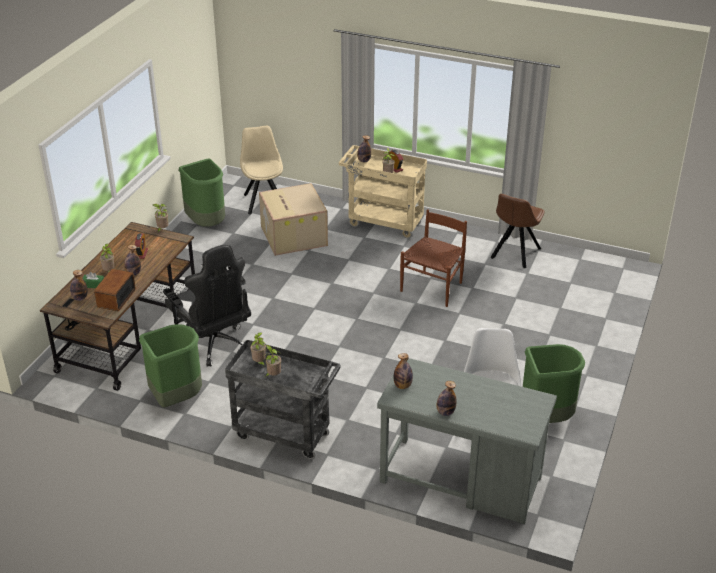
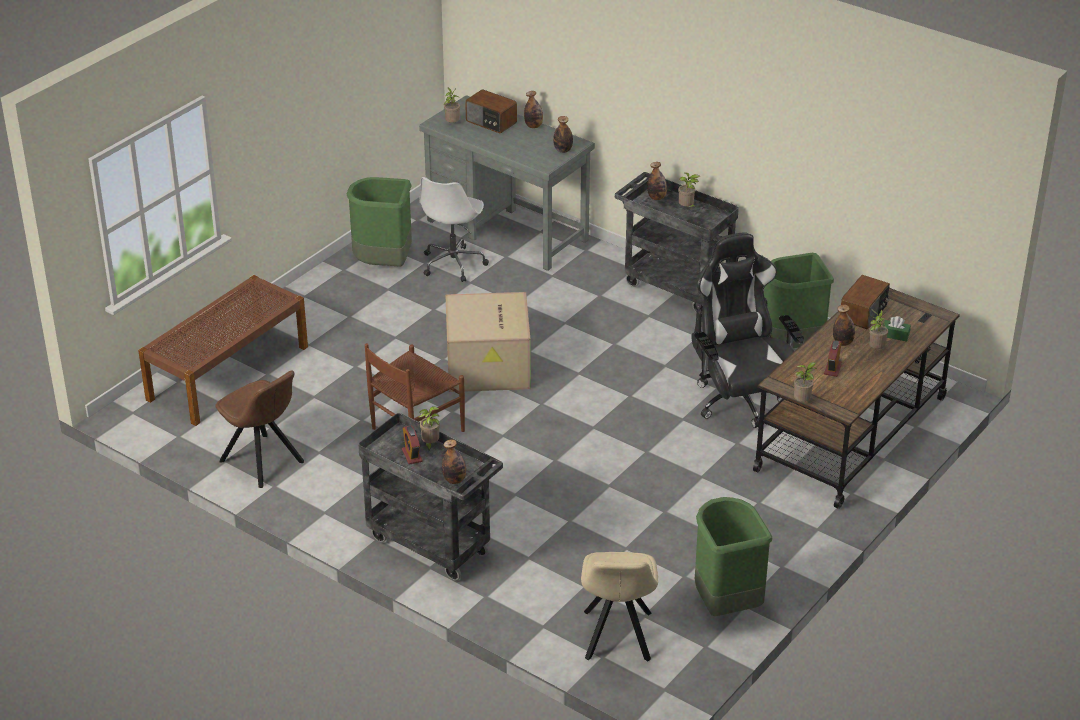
camera: 165 degrees left, 0 degrees up
(80, 298) = (910, 320): bottle -> bottle (657, 198)
(259, 363) = (699, 221): potted plant -> potted plant (452, 123)
(292, 235) = (587, 553): cardboard box -> cardboard box (489, 366)
(382, 224) = (433, 549): beige cart -> black cart
(489, 409) = (491, 122): none -> radio
(515, 253) = (263, 461): brown chair -> brown chair turned 90 degrees clockwise
(587, 304) = (227, 373): none -> brown bench

